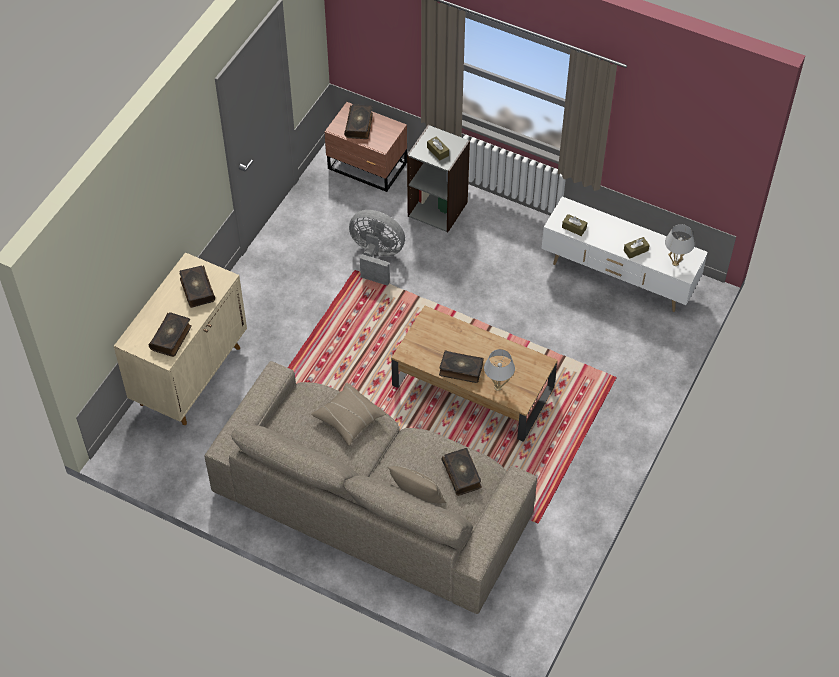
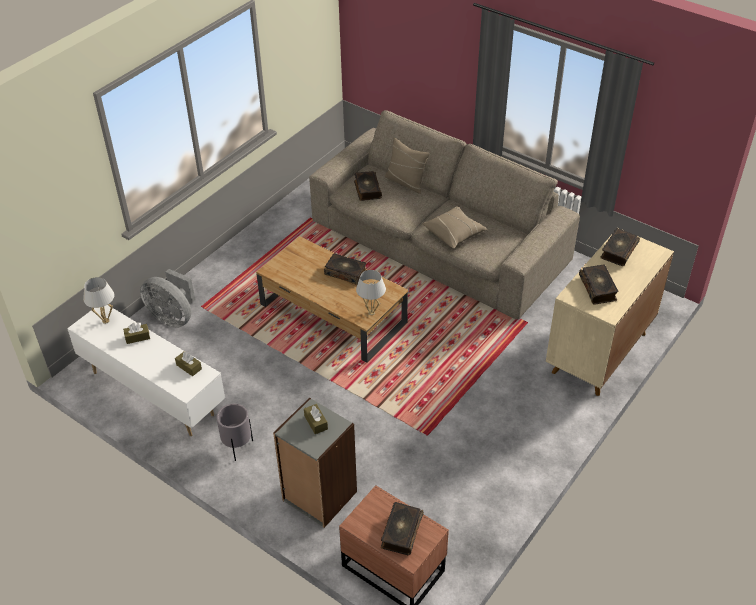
camera: 170 degrees left, 10 degrees down
(376, 258) = (401, 446): grey fan -> grey fan (173, 317)
(498, 387) = (317, 256): white table lamp -> white table lamp (371, 312)
(520, 239) = (237, 447): none -> grey planter

